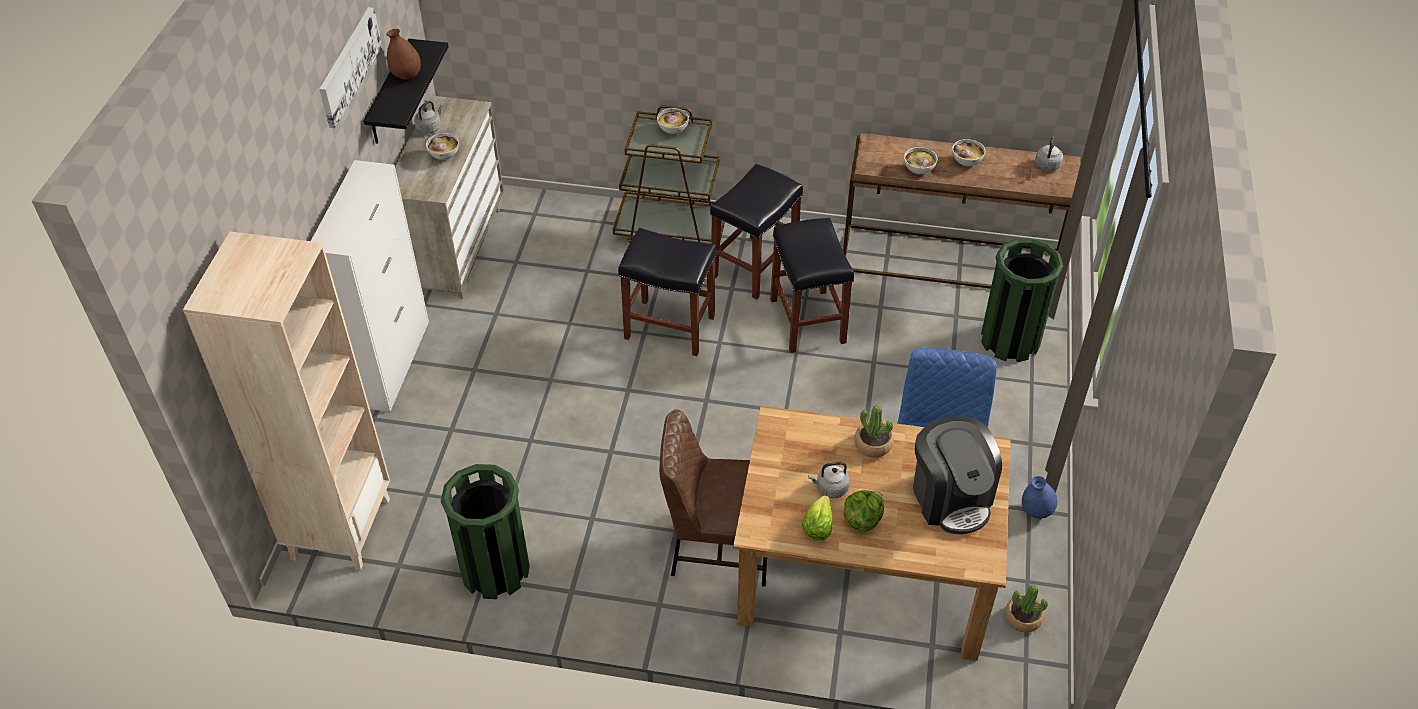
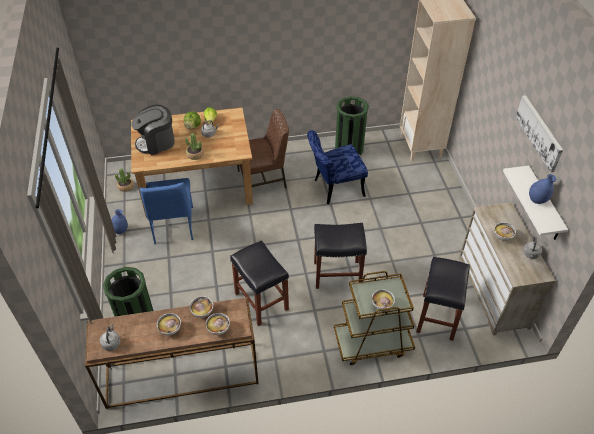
camera: 160 degrees right, 0 degrees up
(389, 94) = (543, 205): black shelf -> white shelf
(392, 362) = (462, 215): white cabinet -> none
(406, 76) = (537, 200): brown vase -> blue vase
(584, 482) = (334, 188): none -> blue chair
(754, 266) = (307, 331): black stool -> black stool (438, 317)
(901, 147) = (218, 329): none -> bowl
(951, 497) = (156, 143): coffee machine -> coffee machine turned 75 degrees counterclockwise

